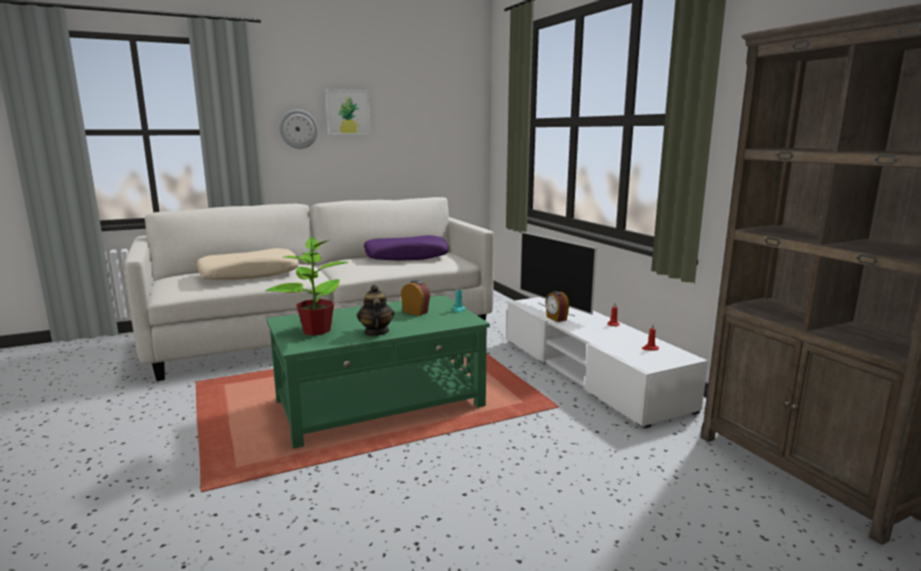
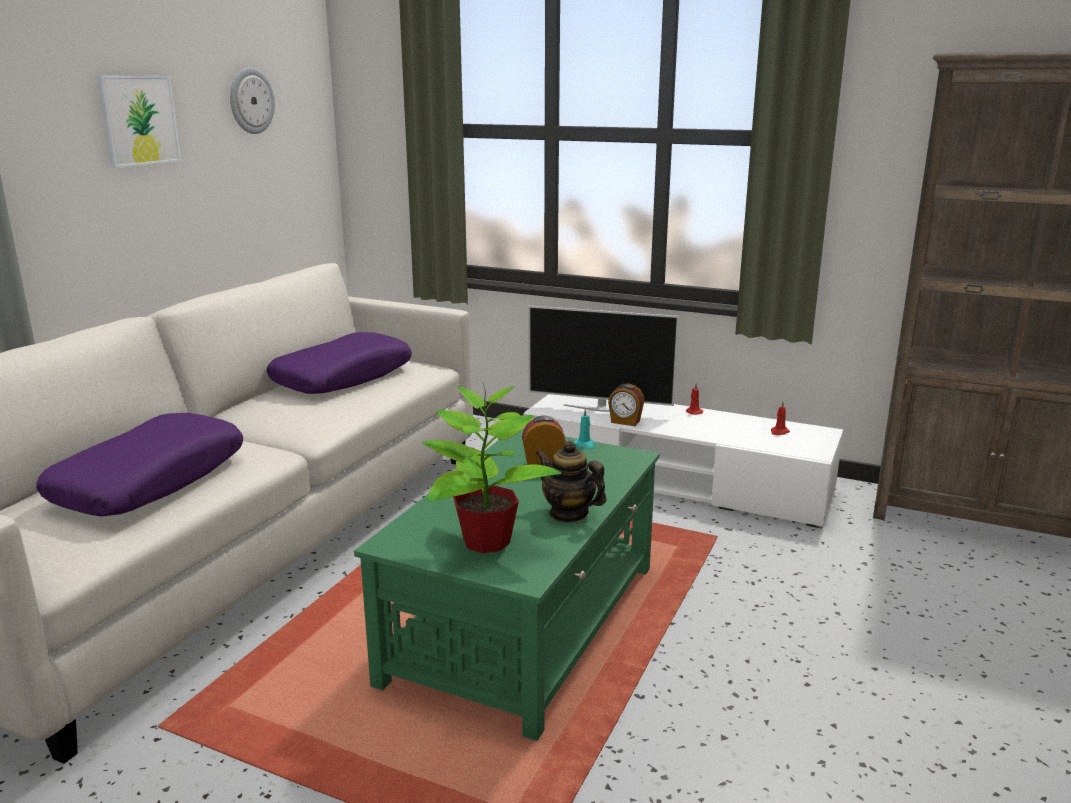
camera: 40 degrees left, 5 degrees up
(249, 274) = (150, 481): beige pillow -> purple pillow
(298, 129) = (58, 161): wall clock -> wall clock (251, 101)

